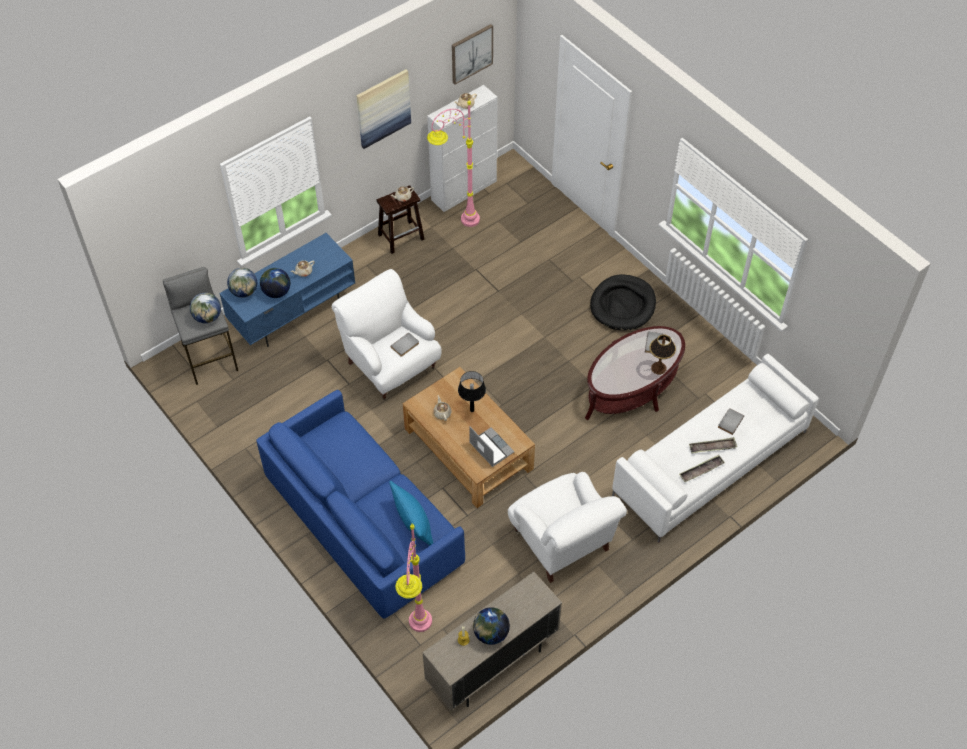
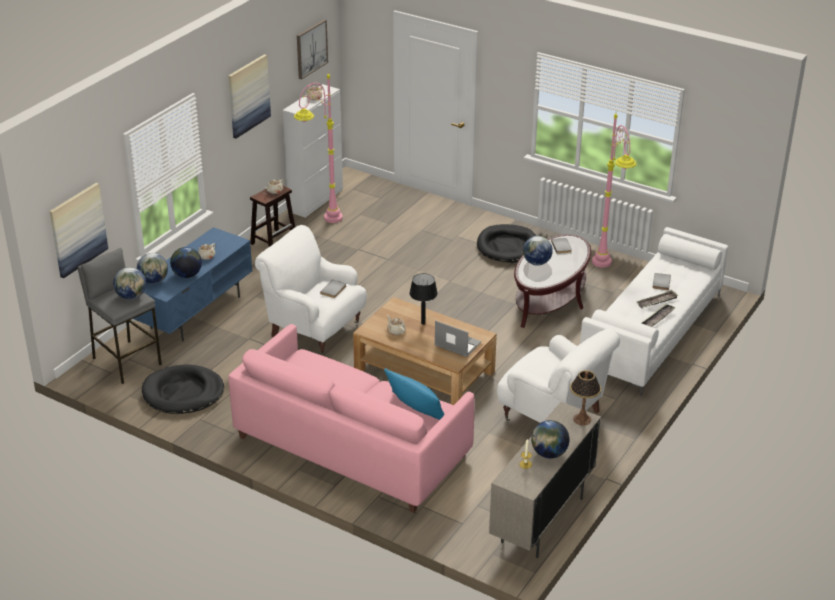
camera: 20 degrees left, 20 degrees down
(165, 248) = (77, 229): none -> picture
(243, 412) = (183, 393): none -> black dog bed
(363, 522) = (351, 446): blue sofa -> pink sofa
(418, 639) = (458, 520): pink floor lamp -> pink floor lamp (607, 271)
(618, 359) = (536, 263): none -> globe
(659, 368) = (576, 261): table lamp -> table lamp (582, 419)

